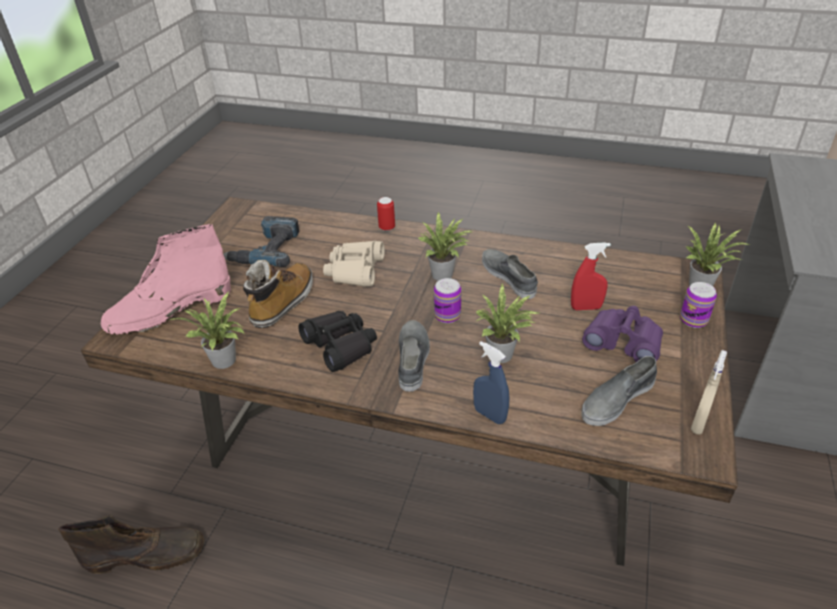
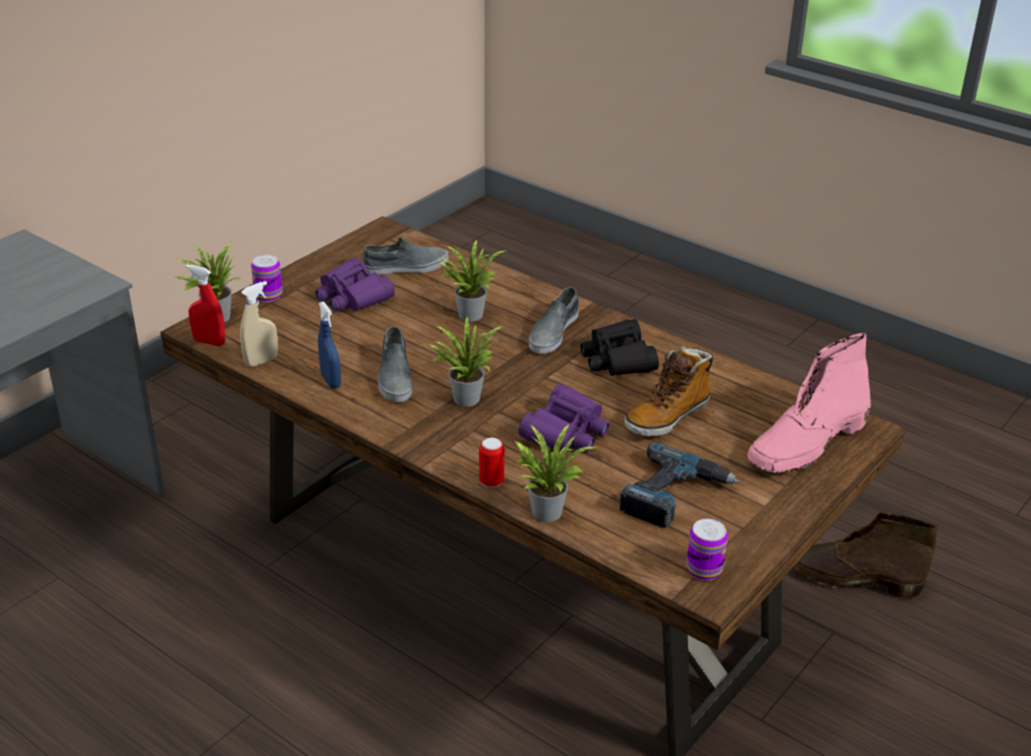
camera: 160 degrees left, 5 degrees down
(169, 311) = (807, 443): pink boot -> pink boot turned 150 degrees clockwise
(225, 362) = (740, 374): potted plant -> potted plant (546, 509)
(355, 270) = (566, 432): beige binoculars -> purple binoculars
(447, 315) = (493, 357): can -> can (704, 569)
(489, 415) = (515, 282): blue spray bottle -> blue spray bottle (331, 381)
(586, 307) = (351, 329): red spray bottle -> red spray bottle (209, 342)
(699, 423) = (364, 242): beige spray bottle -> beige spray bottle (261, 361)

